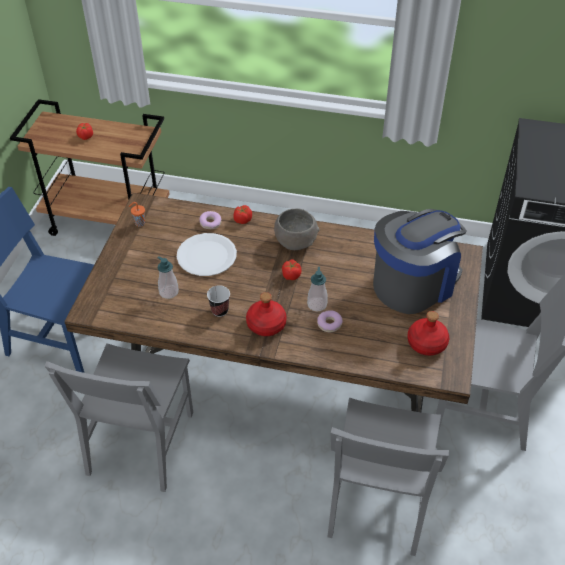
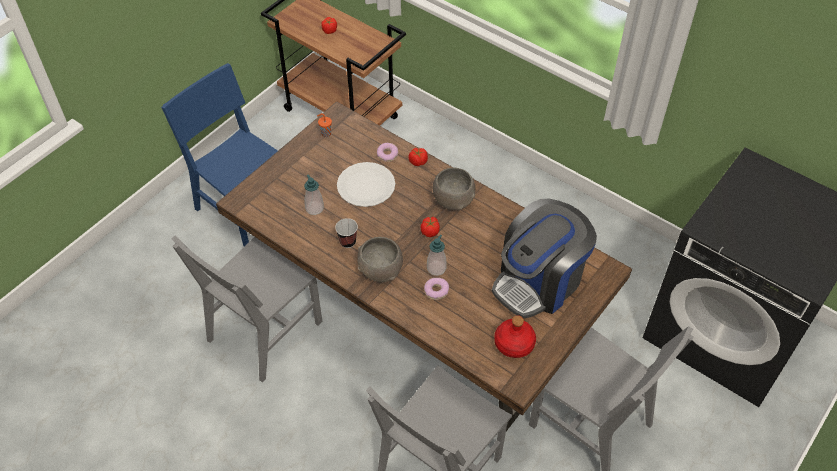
camera: 25 degrees right, 5 degrees up
(266, 325) = (380, 270): red bottle -> grey bowl
(414, 283) = (539, 281): coffee machine -> coffee machine turned 150 degrees clockwise

